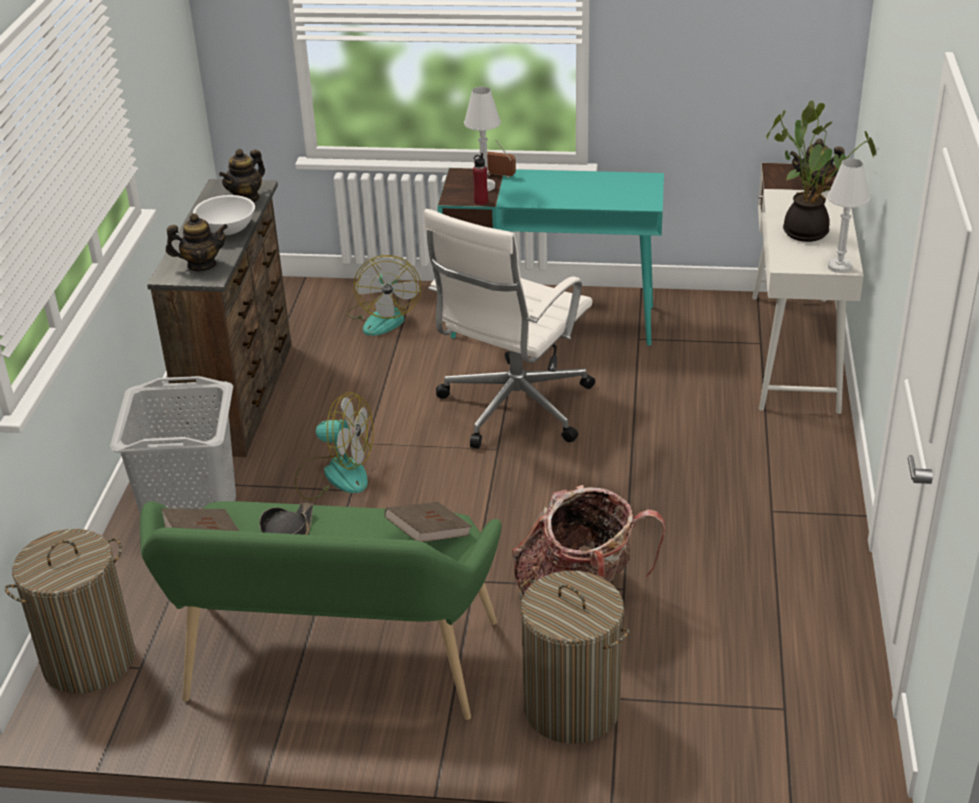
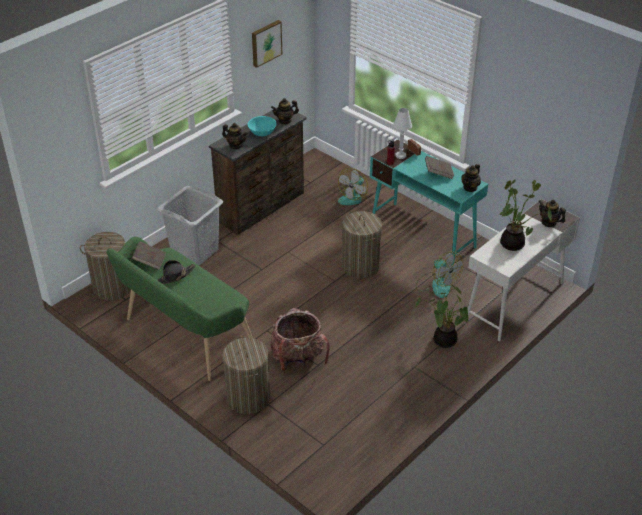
camera: 35 degrees right, 5 degrees up
(150, 56) = (265, 43): none -> picture
(227, 229) = (262, 132): white bowl -> turquoise bowl
(335, 474) = (262, 259): fan -> fan (437, 284)
(428, 535) = (223, 300): brown book -> brown book (438, 173)
(513, 408) = (360, 266): white office chair -> laundry basket
(646, 187) = (470, 188): none -> teapot
(765, 453) = (442, 340): none -> potted plant
(839, 267) = (504, 268): white table lamp -> none

